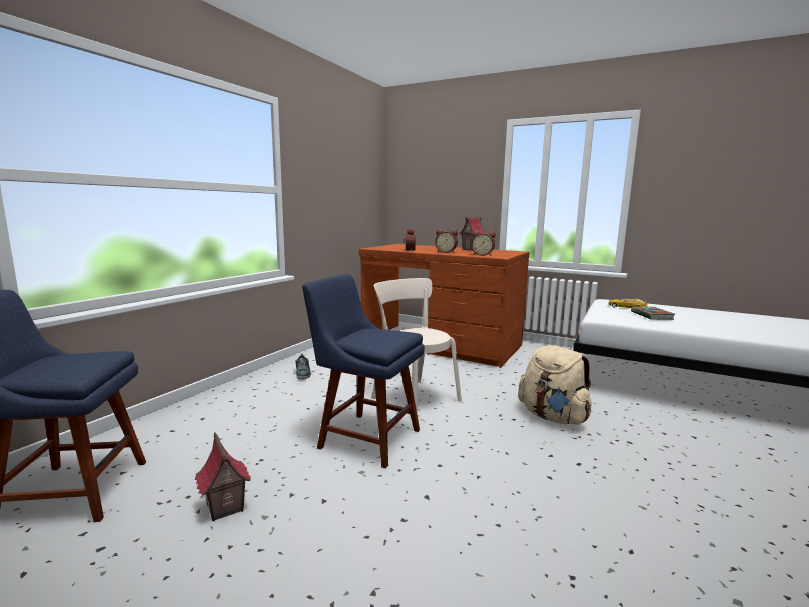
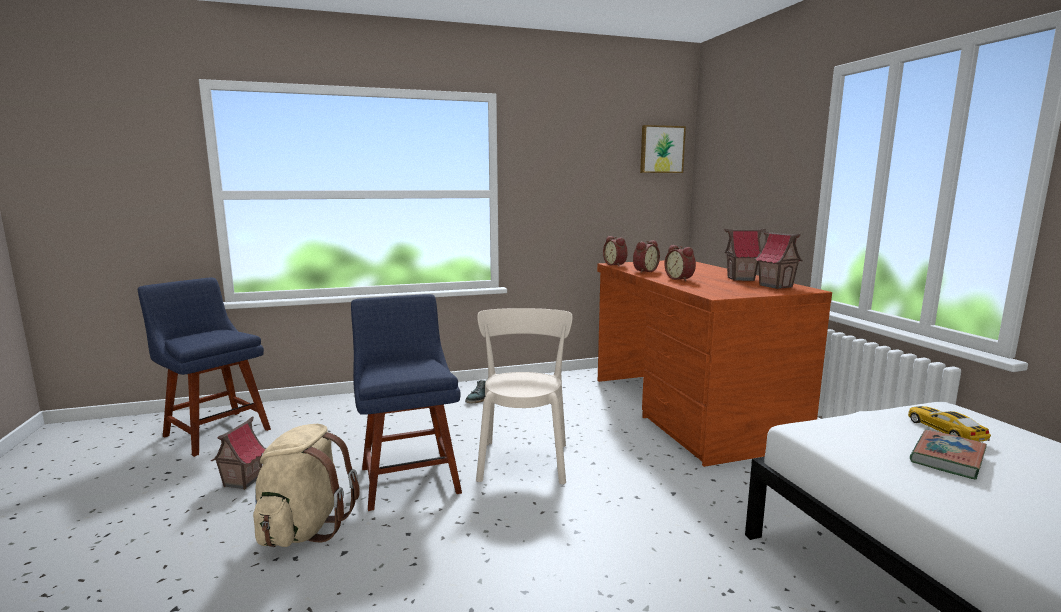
camera: 45 degrees right, 0 degrees up
(370, 162) = (661, 149): none -> picture
(482, 255) = (708, 289): alarm clock -> alarm clock (616, 265)
(500, 251) = (776, 286): none -> toy house
(553, 417) = (631, 555): beige backpack -> beige backpack (305, 528)

